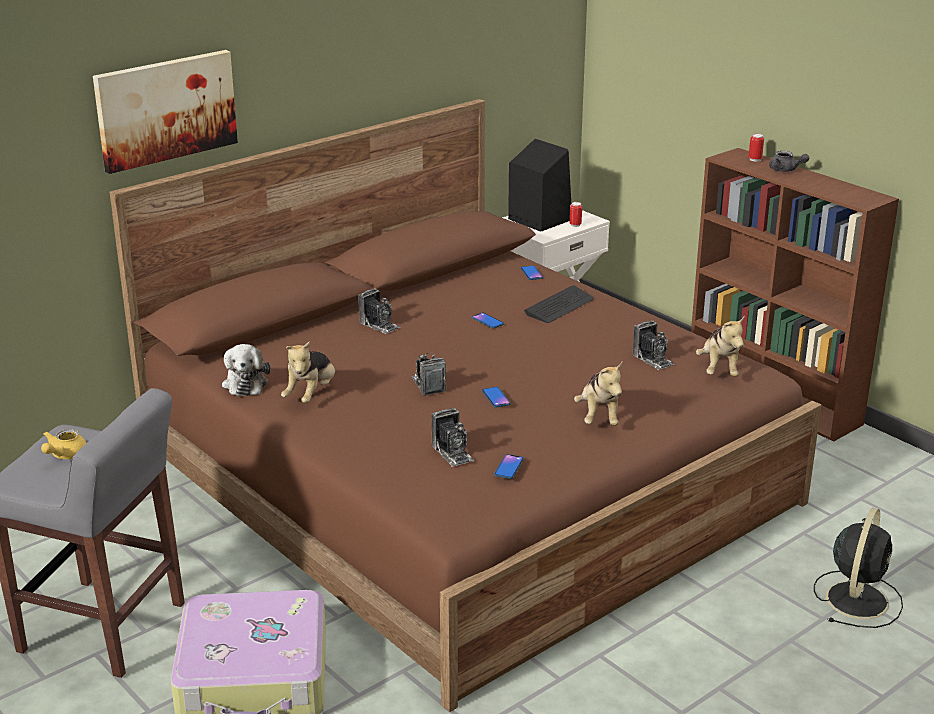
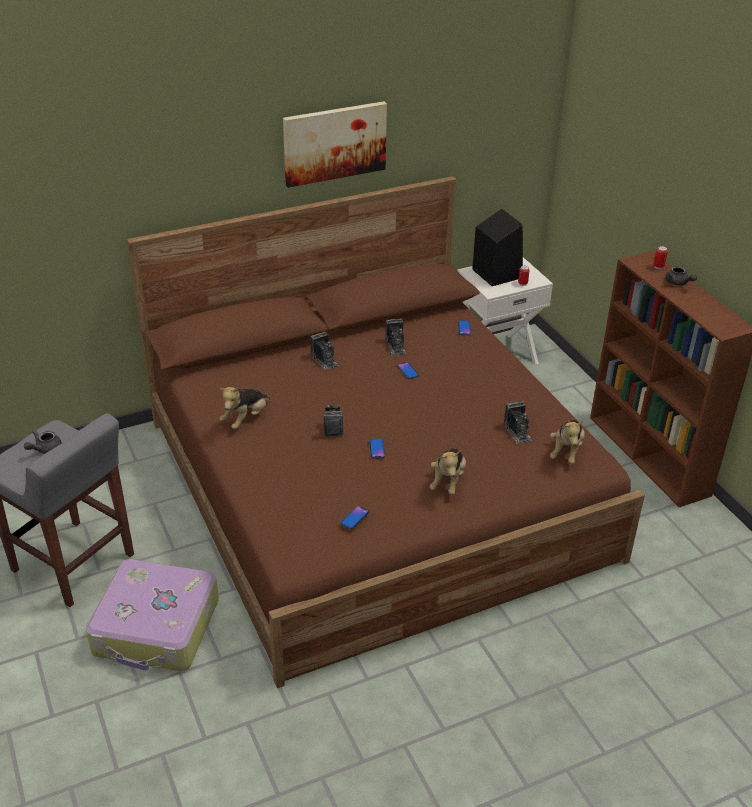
camera: 15 degrees right, 10 degrees up
(65, 455) = (45, 449): yellow teapot -> grey teapot
(166, 109) = (175, 180): picture -> picture (334, 143)
(245, 383) = (204, 399): plush toy -> none
(453, 453) = (318, 497): camera -> camera (396, 346)
(559, 306) = (470, 366): keyboard -> none
(857, 598) = (627, 659): black fan -> none

